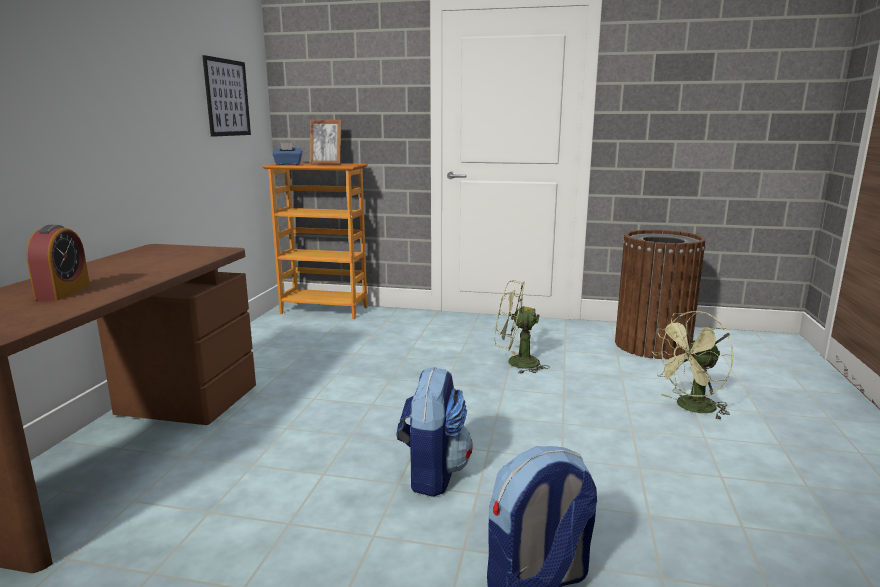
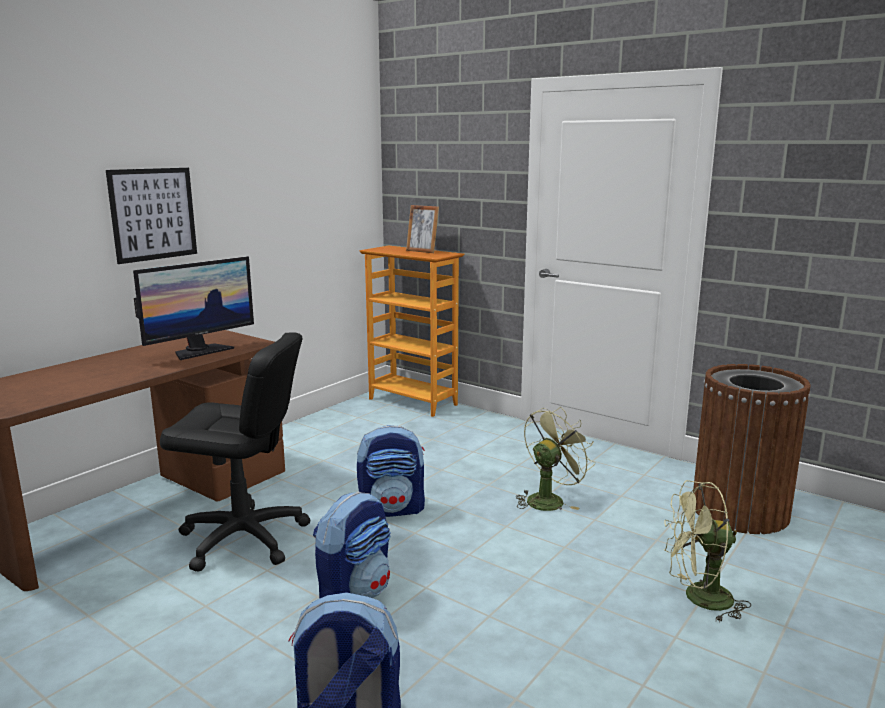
camera: 25 degrees right, 0 degrees up
(63, 292) = (93, 374): alarm clock -> none
(168, 261) = (200, 351): none -> monitor
(227, 97) = (323, 186): picture -> picture (153, 214)
(269, 452) = (243, 538): none -> black office chair
(288, 164) = (386, 249): blue tissue box -> none
(393, 396) = (392, 509): none -> backpack
(516, 363) = (549, 499): green fan -> green fan turned 105 degrees clockwise

